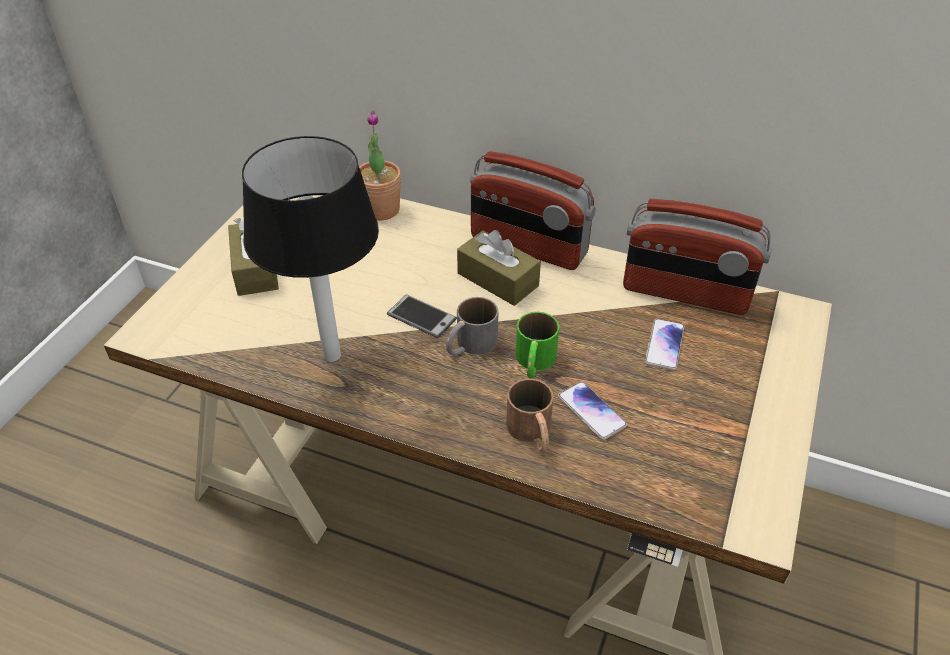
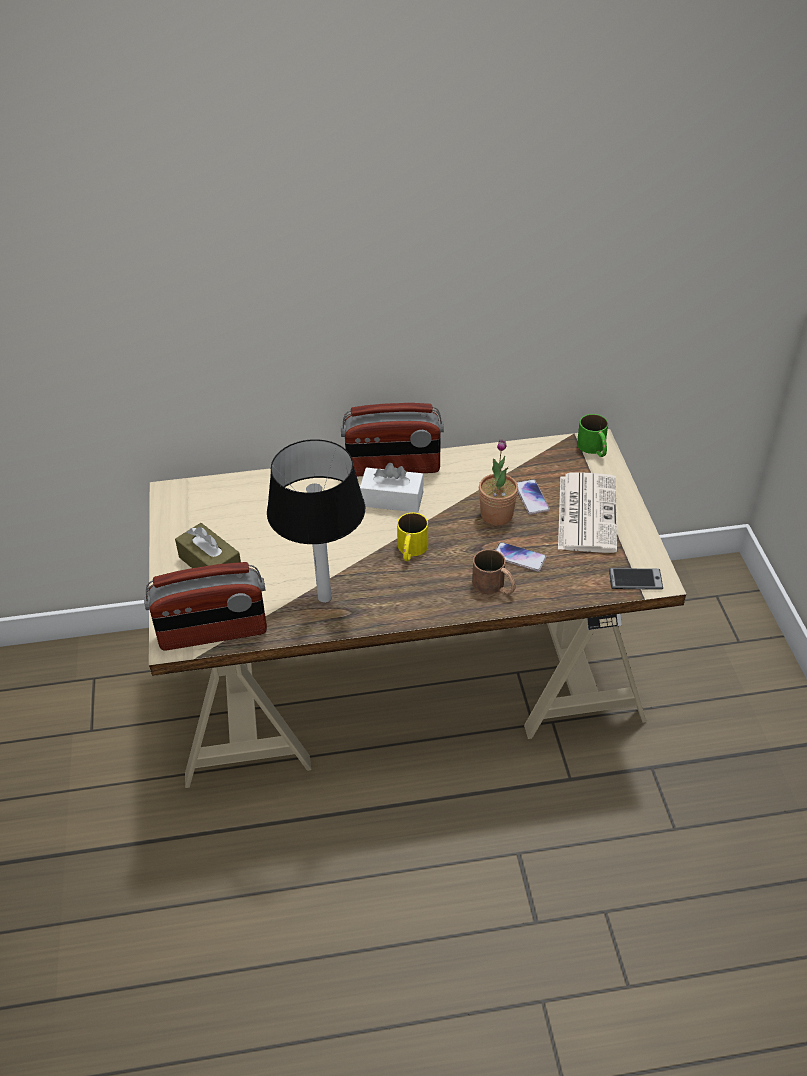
camera: 30 degrees left, 0 degrees up
(381, 210) = (263, 482): potted plant -> potted plant (496, 515)
(421, 317) = (362, 546): phone -> phone (635, 579)
(469, 345) = (410, 550): grey mug -> yellow mug
(497, 279) = (392, 499): brown tissue box -> white tissue box
(534, 363) = (461, 544): green mug -> green mug (594, 449)
(685, 293) = (519, 458): radio -> radio (213, 633)
(723, 393) = (586, 512): none -> newspaper

